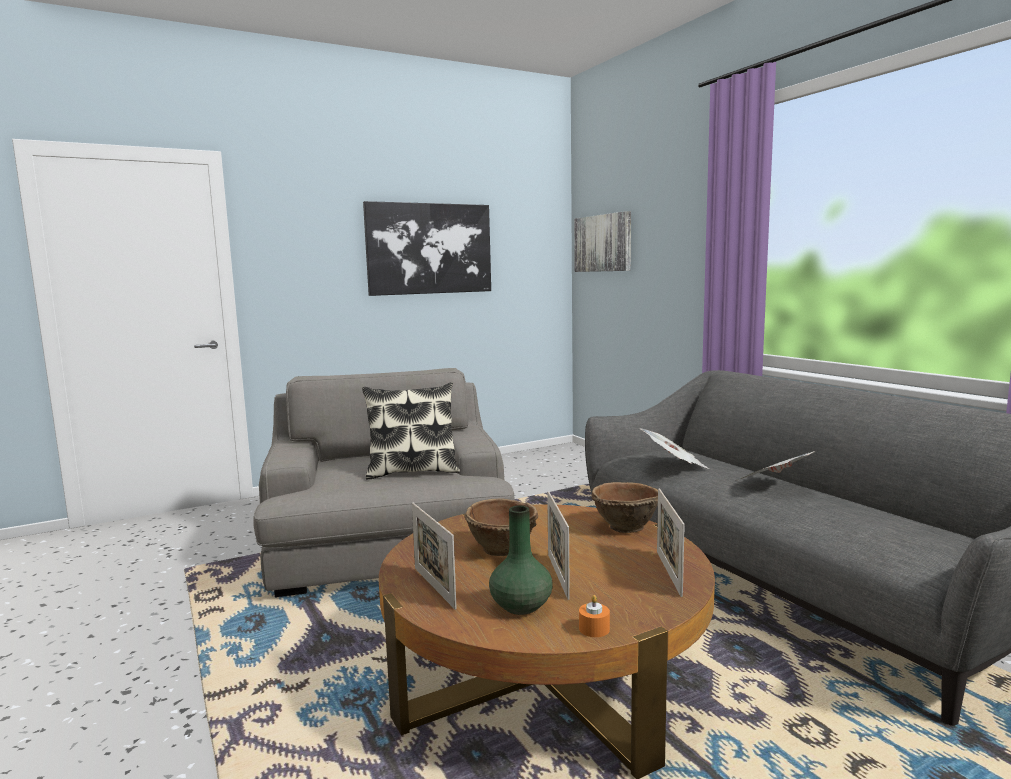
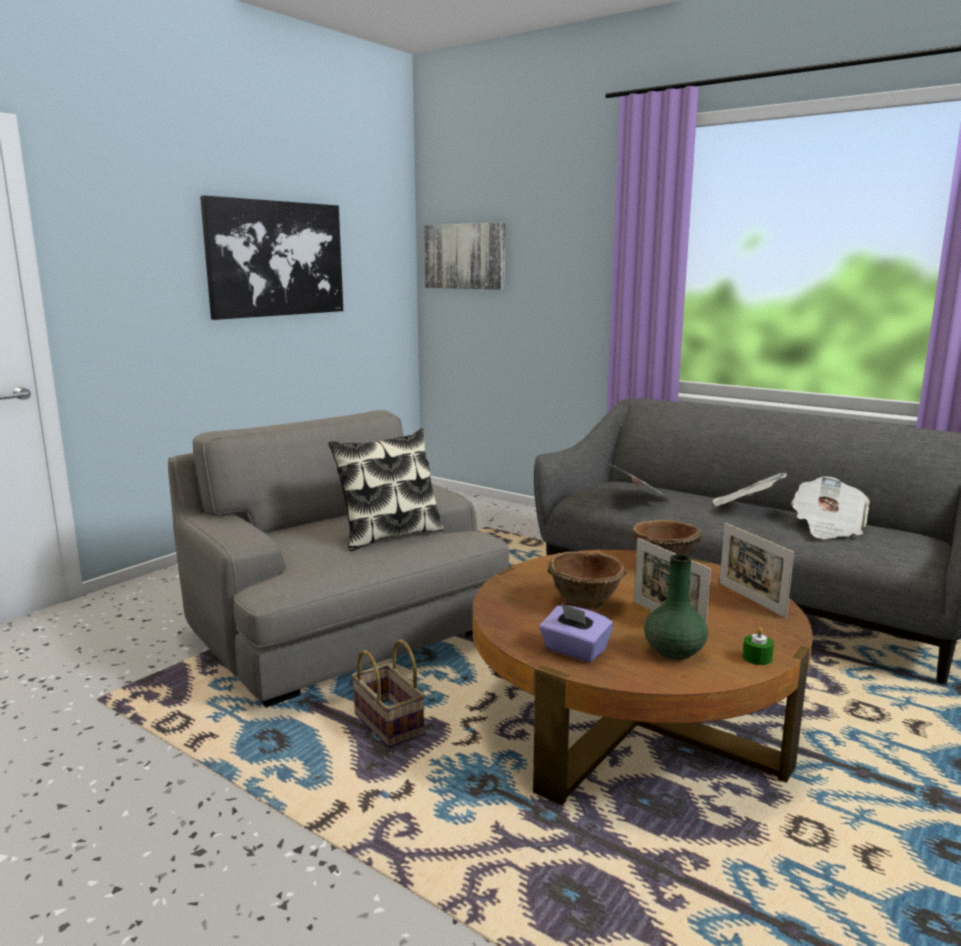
camera: 25 degrees left, 5 degrees up
(342, 629) = (386, 724): none -> basket
(434, 587) = (574, 651): picture frame -> purple tissue box
(594, 629) = (757, 658): orange candle -> green candle
(846, 515) = (827, 528): none -> newspaper

